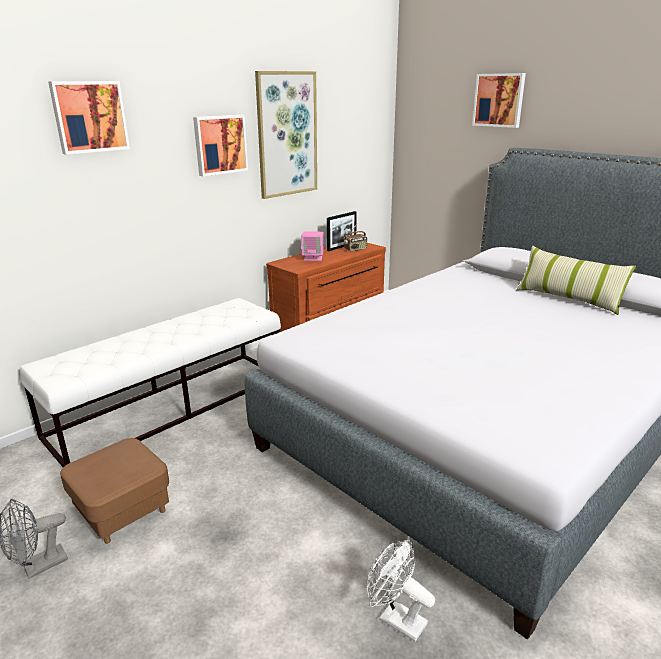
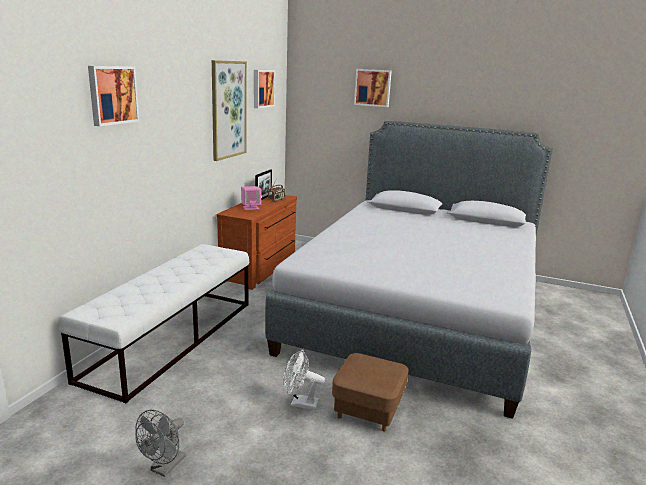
camera: 25 degrees left, 5 degrees down
(122, 511) = (200, 417): brown ottoman -> brown ottoman (368, 410)
(220, 144) = (190, 117): picture -> picture (262, 88)
(396, 618) = (438, 428): white fan -> white fan (300, 403)
(568, 299) = (448, 221): pillow -> none

